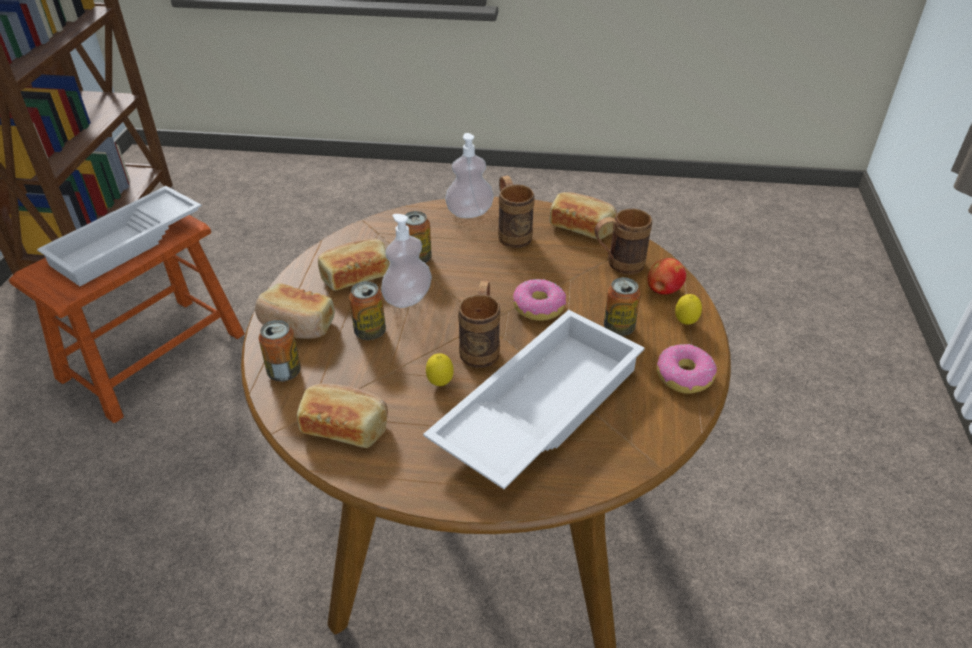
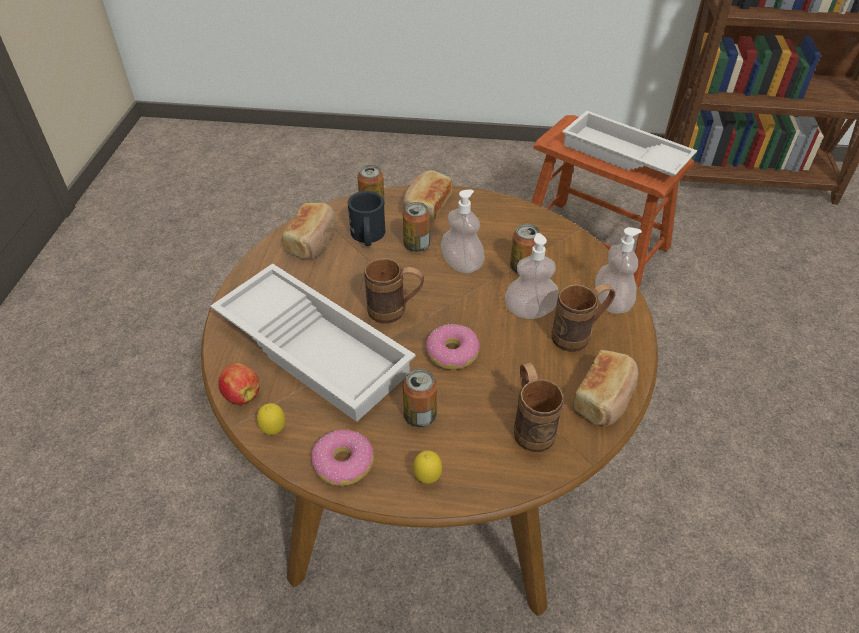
camera: 90 degrees right, 5 degrees up
(347, 374) = (368, 237): none -> black mug
(355, 275) = (492, 231): bread -> none
(440, 384) = (351, 288): lemon -> lemon (274, 430)
(480, 258) = (530, 311): none -> soap dispenser
(663, 290) = (486, 465): apple -> apple (242, 394)

